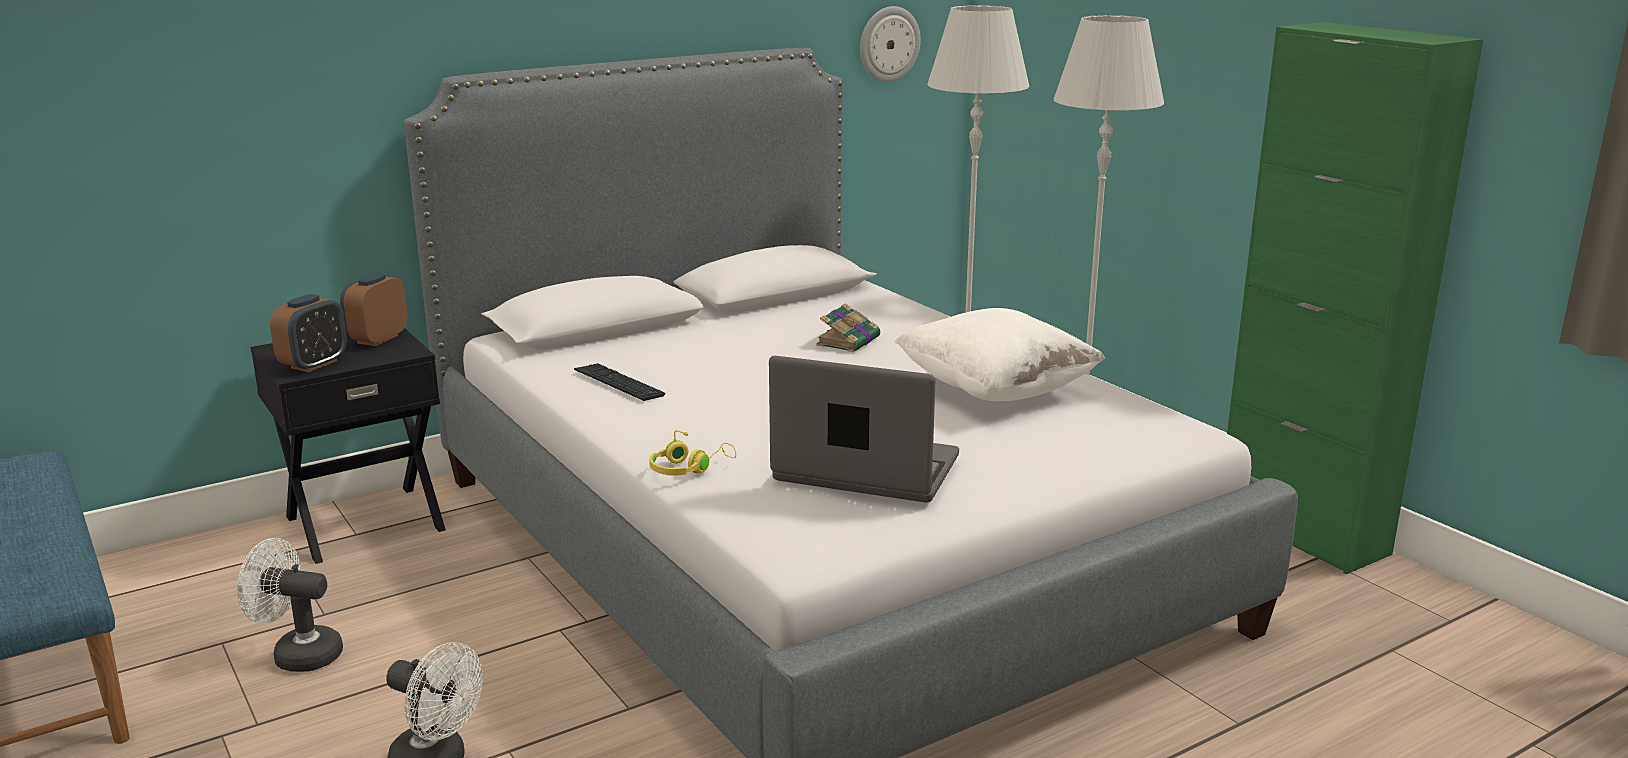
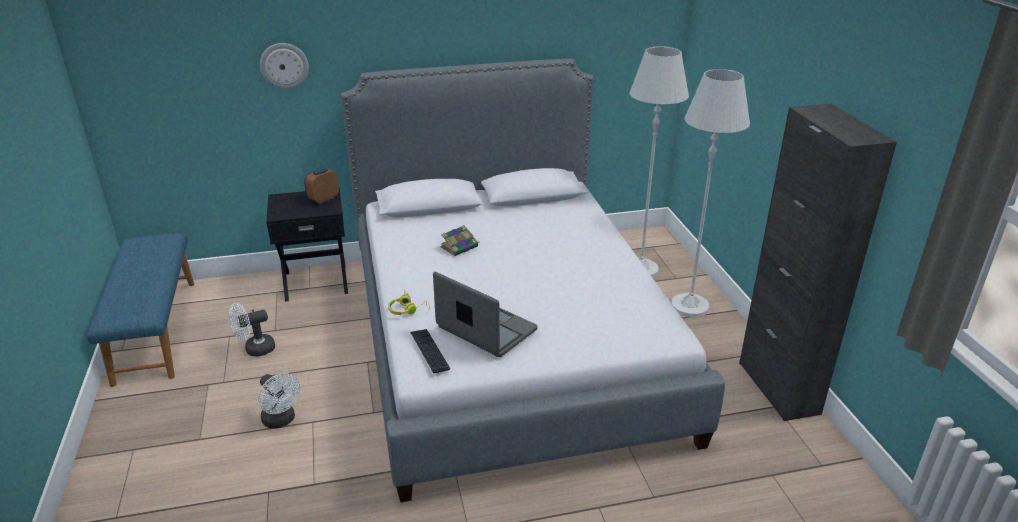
camera: 20 degrees right, 10 degrees up
(298, 654) = (255, 349): white fan -> white fan turned 60 degrees counterclockwise
(314, 364) = (287, 211): alarm clock -> none
(618, 384) = (413, 247): keyboard -> keyboard (429, 351)
(849, 340) = (545, 237): book -> book (460, 247)
(888, 44) = (630, 54): wall clock -> wall clock (284, 65)
(995, 392) = (593, 288): white pillow -> none
(1301, 532) = (778, 388): green cabinet -> black cabinet

